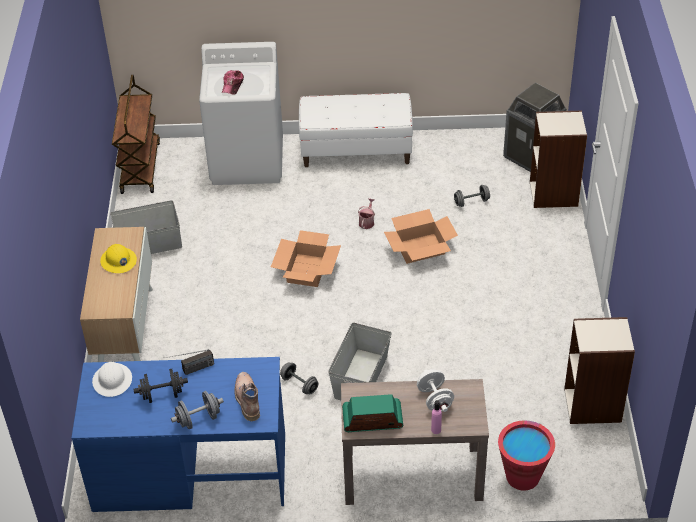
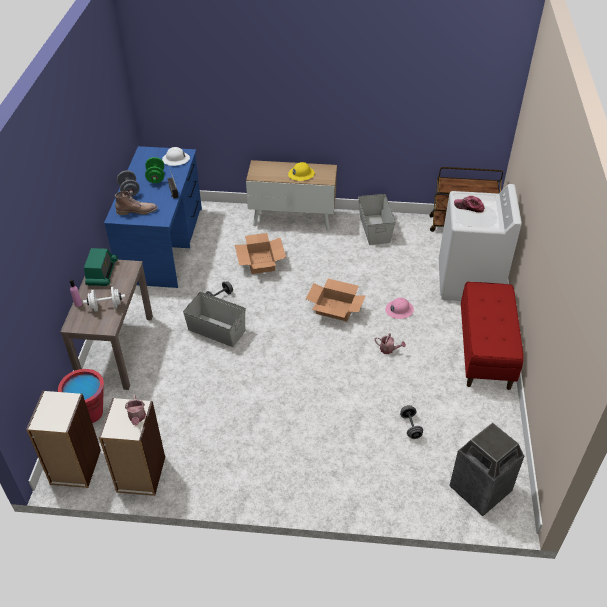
camera: 95 degrees right, 0 degrees up
(162, 395) = (156, 178): black dumbbell -> green dumbbell
(301, 216) = (399, 310): none -> pink hard hat
(356, 150) = (485, 351): white bench -> red bench
(420, 248) = (351, 381): cardboard box -> cardboard box (260, 262)
(554, 194) = (419, 498): bookcase -> bookcase (75, 467)
(600, 325) = (137, 418): none -> watering can

